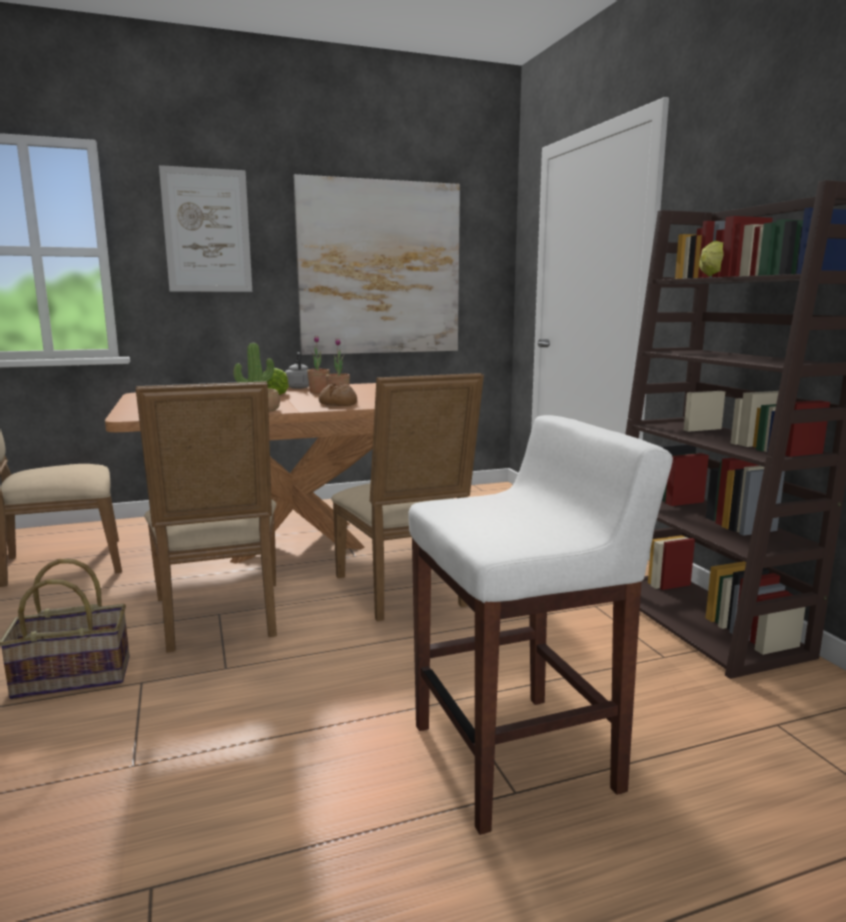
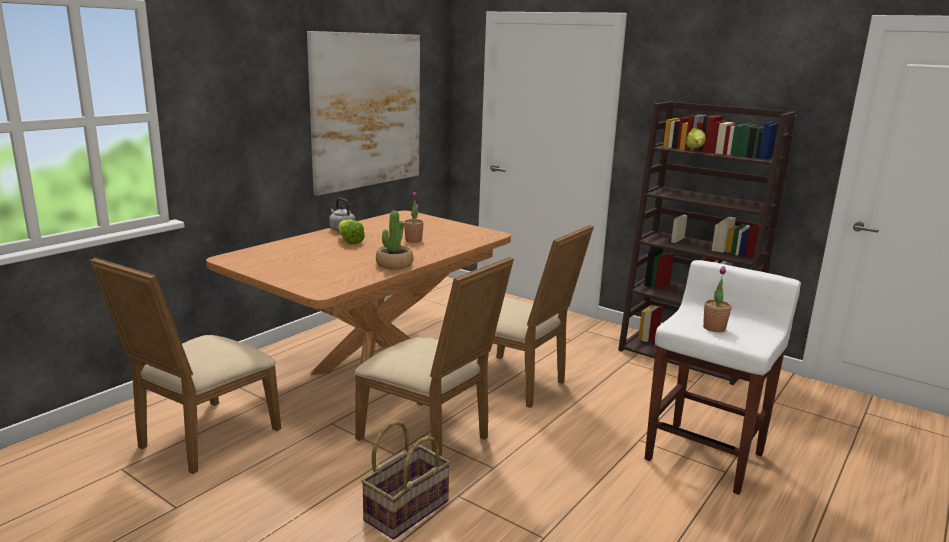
camera: 35 degrees left, 5 degrees up
(207, 231) = (241, 87): picture -> none
(319, 392) = (375, 234): potted plant -> potted plant (714, 328)
(337, 404) = (433, 248): bread -> none

